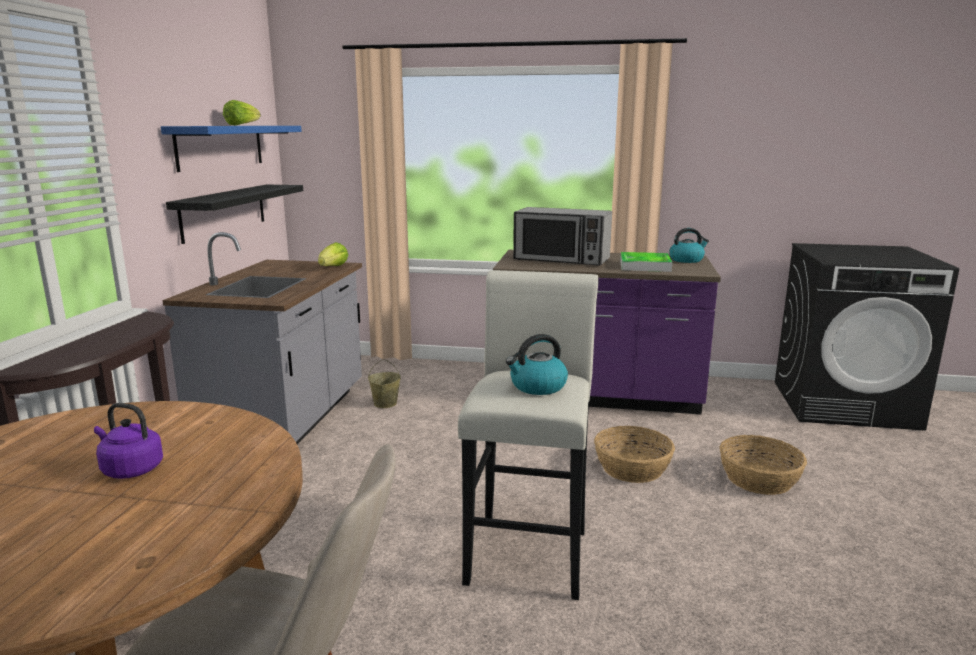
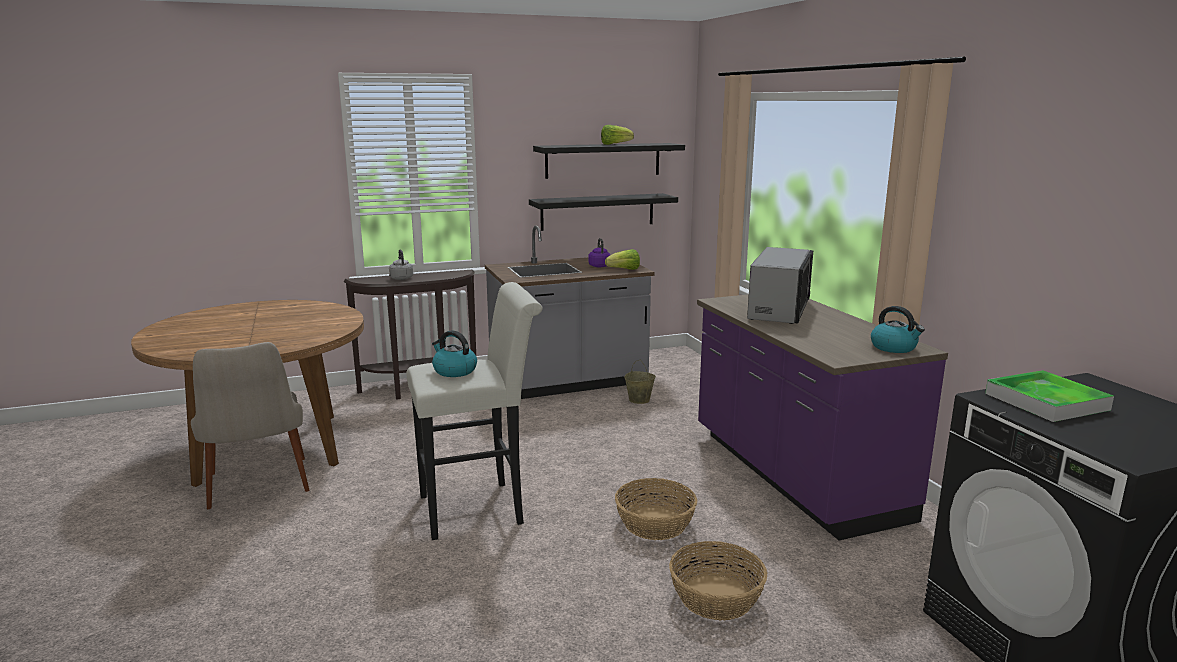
camera: 60 degrees right, 0 degrees up
(92, 345) = (401, 278): none -> grey kettle
(130, 469) = (277, 328): purple kettle -> purple kettle (599, 266)
(220, 146) = (603, 160): blue shelf -> black shelf
(561, 259) = (780, 310): microwave -> microwave turned 150 degrees counterclockwise
(645, 266) = (819, 337): tray -> tray (1046, 401)

